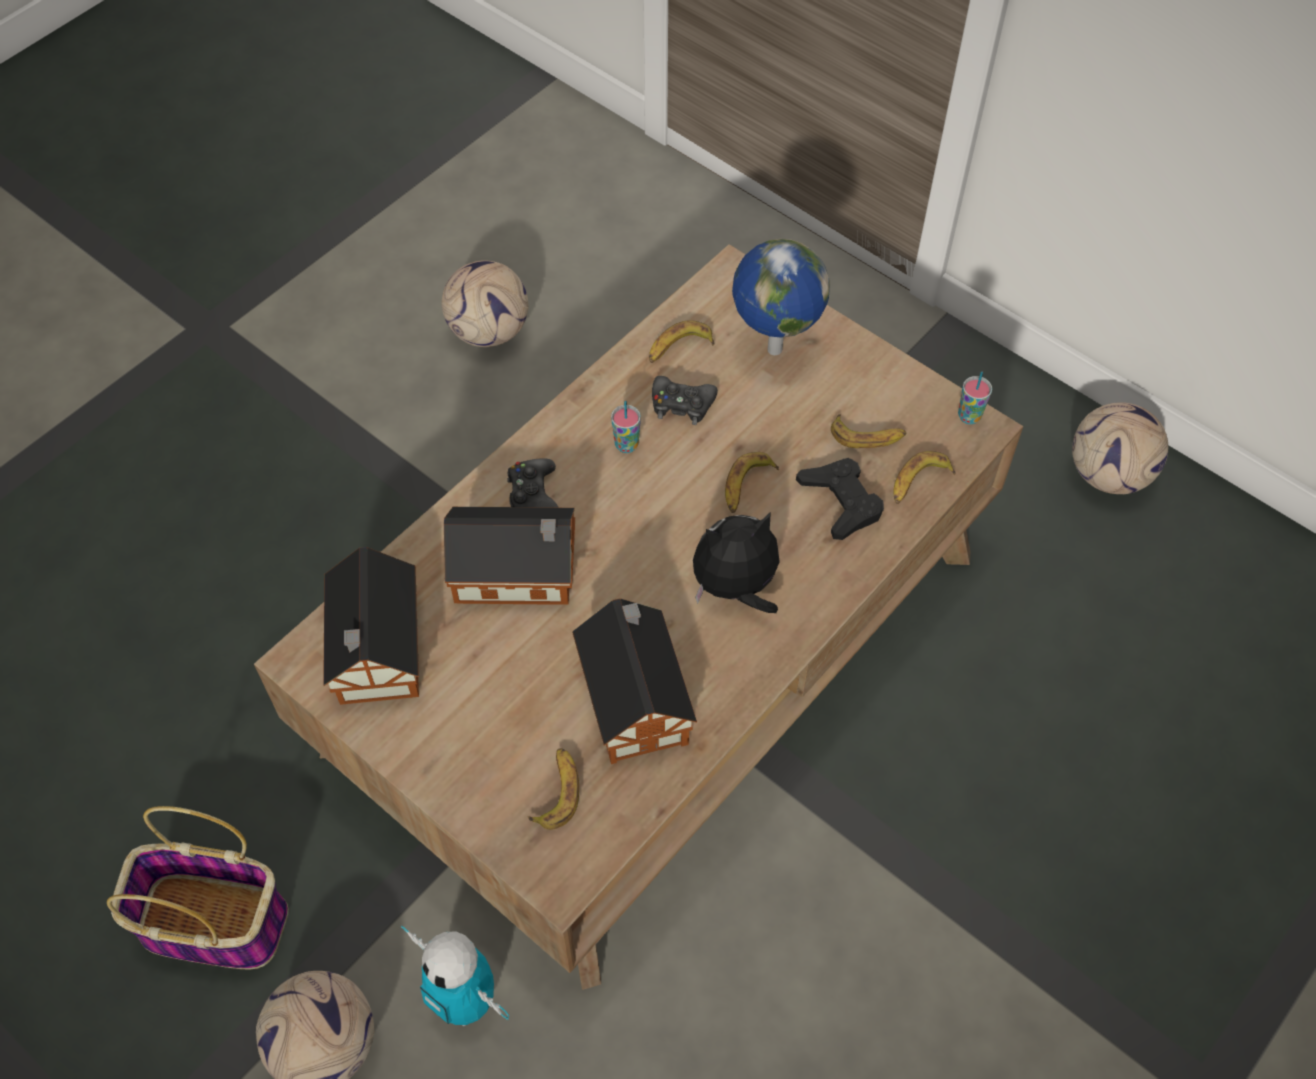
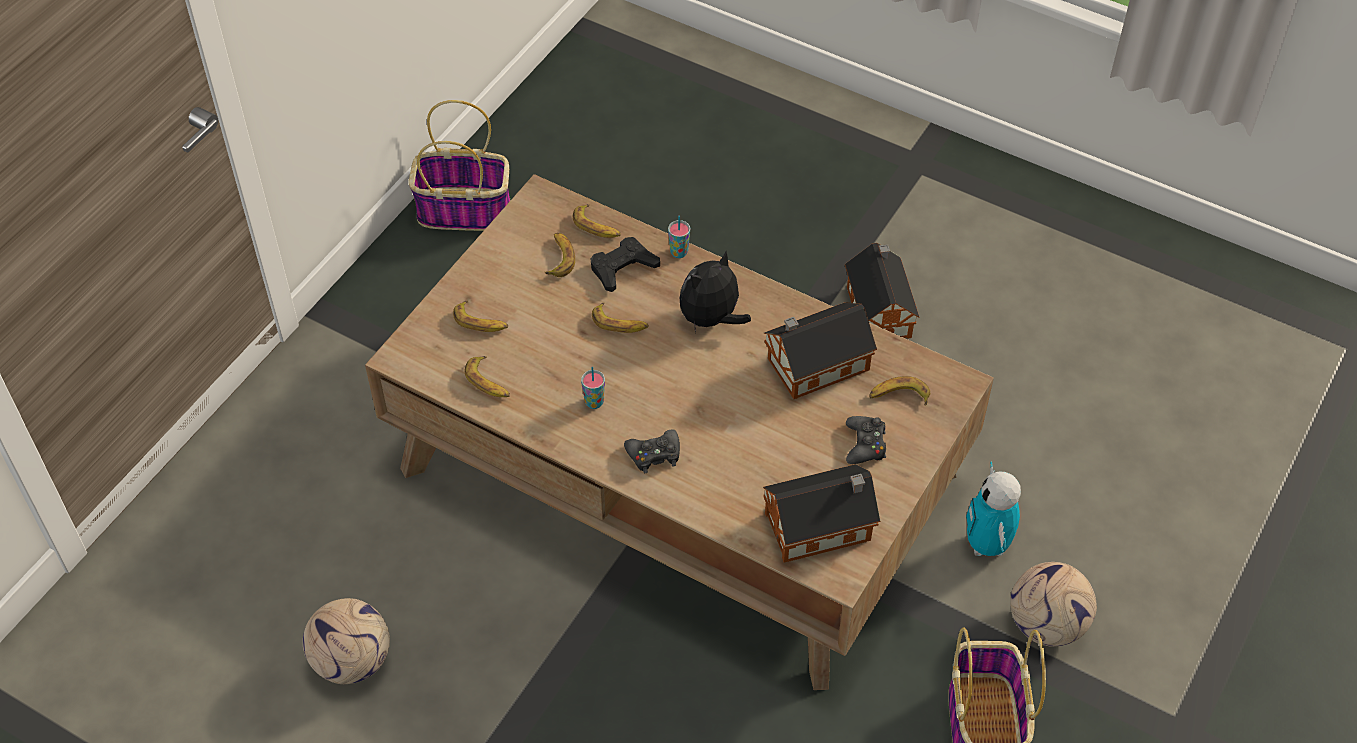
camera: 100 degrees left, 5 degrees down
(465, 1001) = (987, 545): toy robot -> toy robot turned 150 degrees clockwise
(519, 573) = (729, 450): toy house -> toy house (879, 309)
(682, 404) = (547, 373): black game controller -> black game controller (865, 445)
(736, 588) = (711, 319): plush toy -> plush toy turned 75 degrees clockwise
(772, 349) = (481, 322): globe -> banana
(969, 416) = (530, 202): cup -> cup (679, 252)
(1109, 475) = (466, 210): football -> basket

